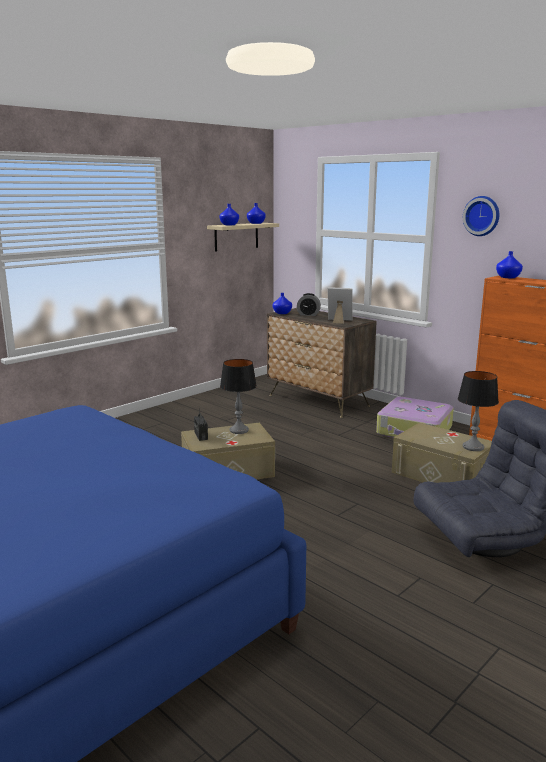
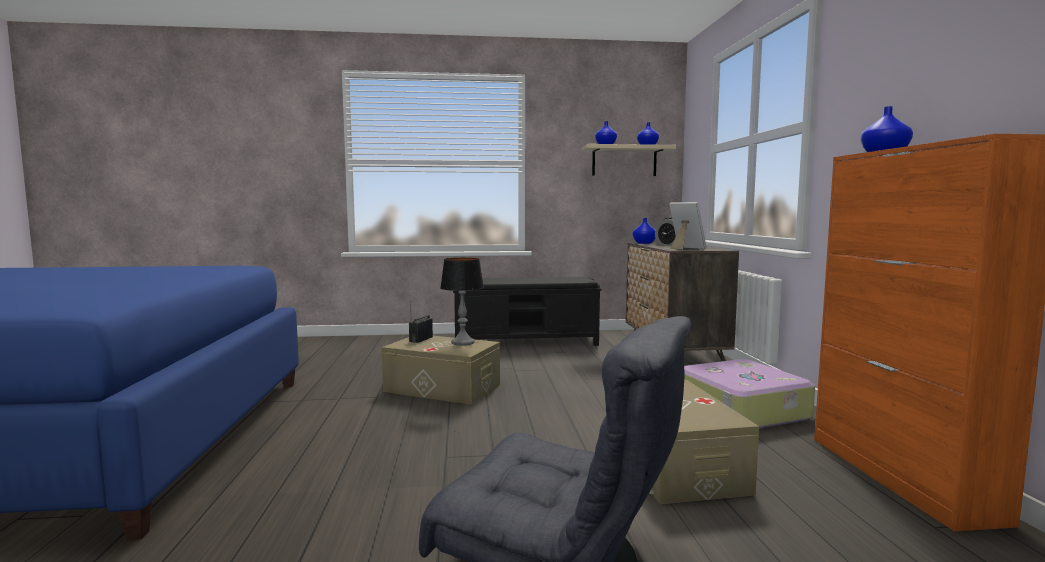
camera: 40 degrees right, 10 degrees down
(195, 411) = (526, 341): none -> black bench
(473, 447) = (698, 420): table lamp -> none
(482, 216) = (868, 67): wall clock -> none

